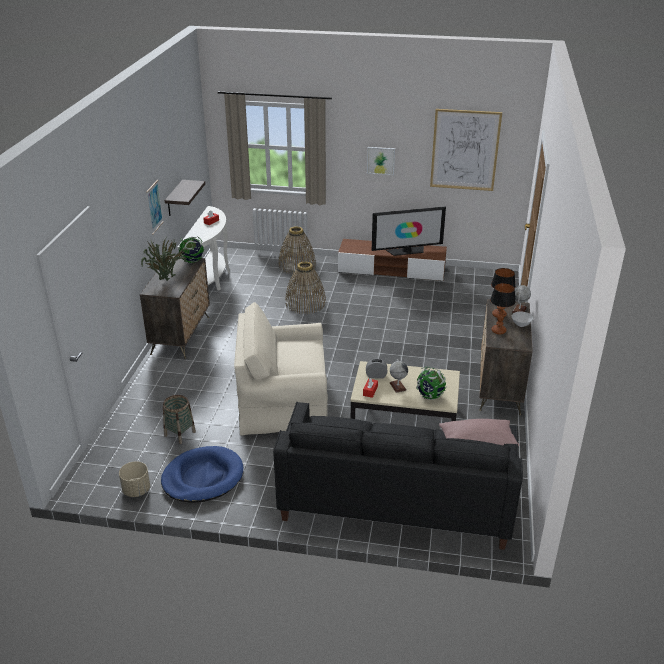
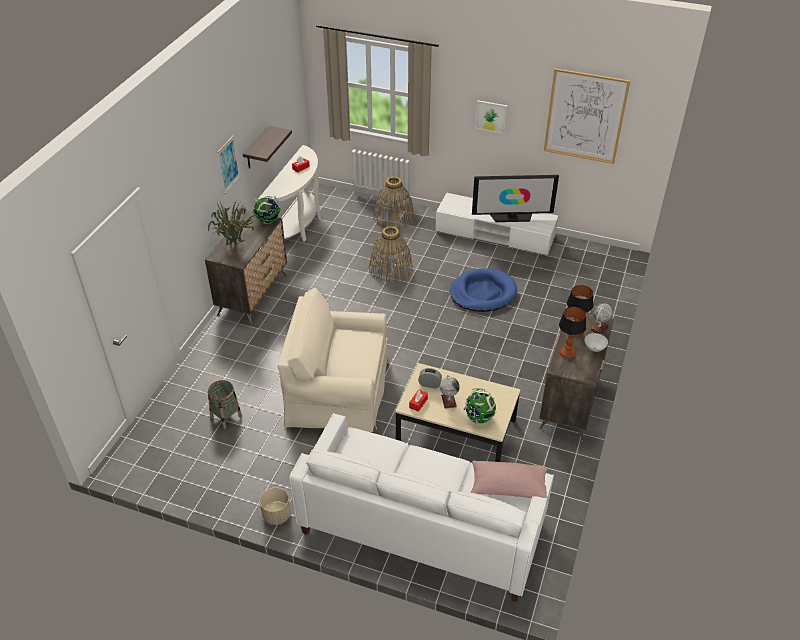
camera: 10 degrees right, 10 degrees up
(136, 490) = (170, 477): beige planter -> beige planter (276, 515)
(203, 477) = (237, 471): blue dog bed -> blue dog bed (482, 293)
(391, 270) = (495, 234): brown tv stand -> white tv stand
(395, 500) = (421, 526): black sofa -> white sofa

